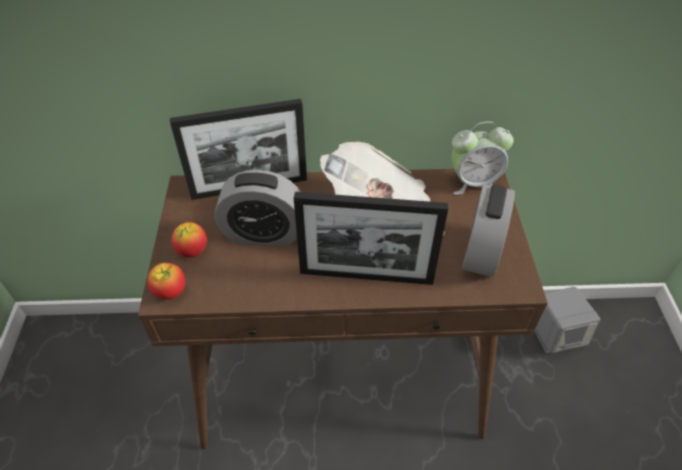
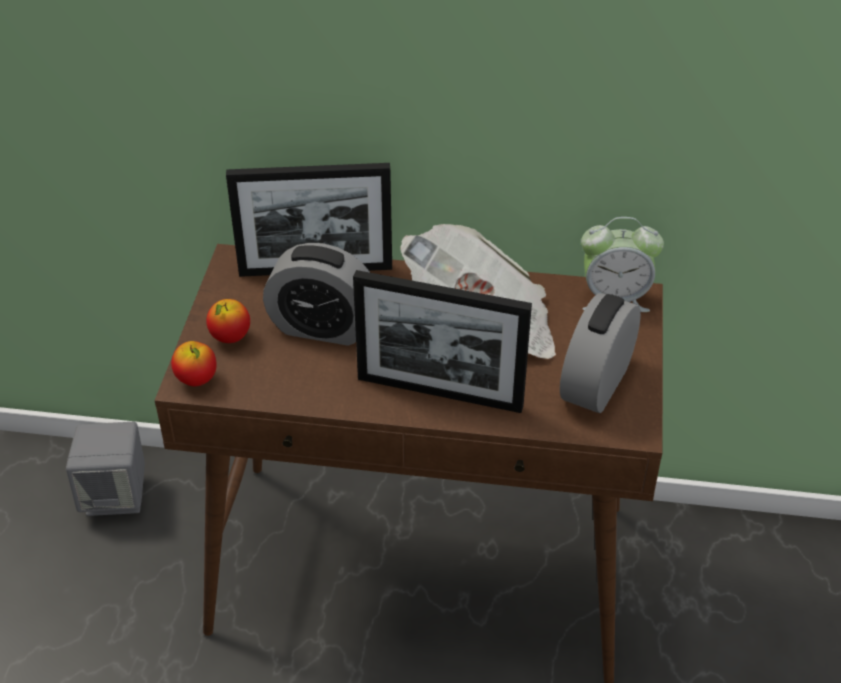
camera: 10 degrees right, 5 degrees down
(554, 335) = (760, 563): grey speaker -> grey speaker (116, 495)

